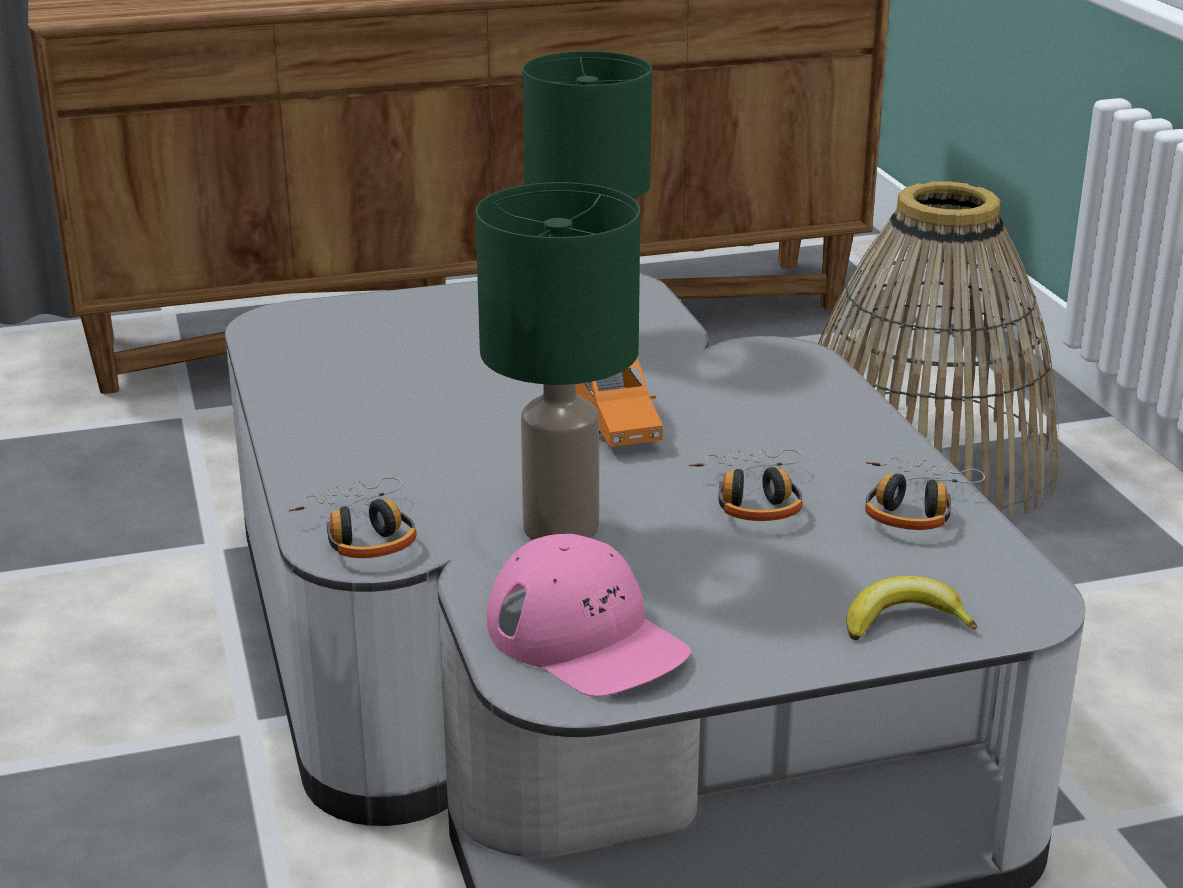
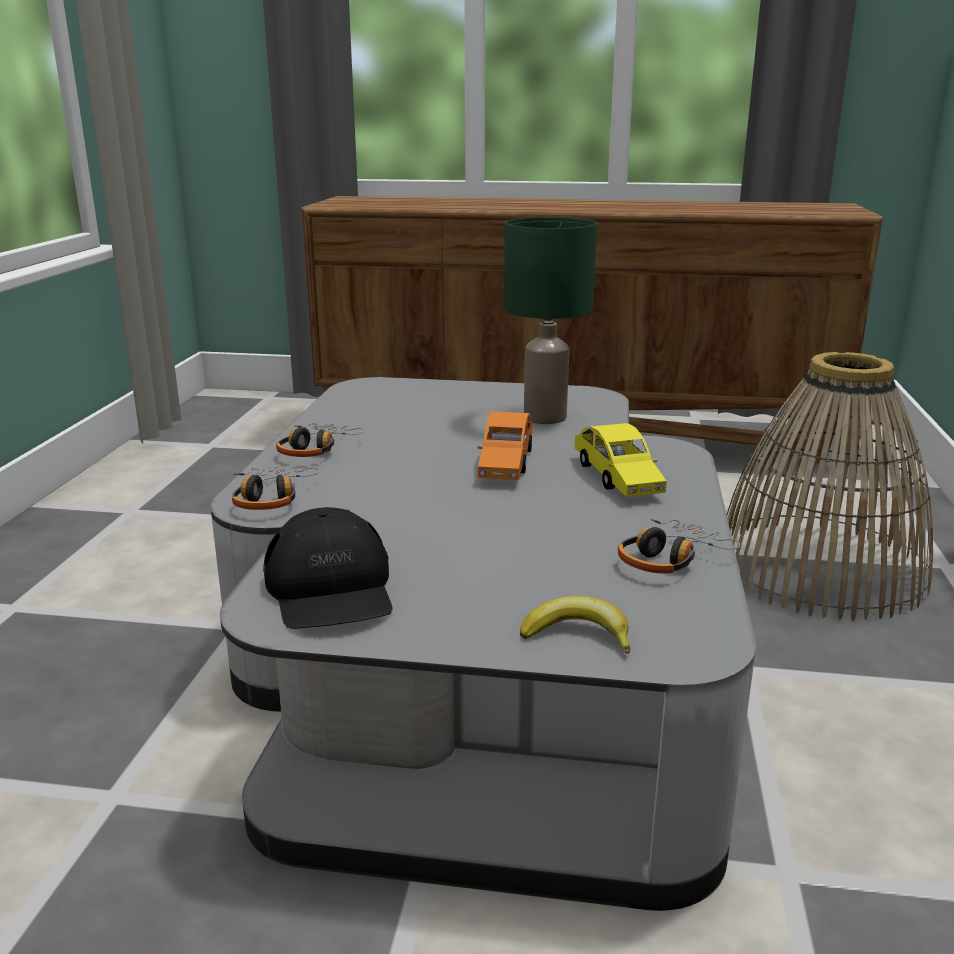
camera: 25 degrees right, 5 degrees down
(560, 526) = (397, 519): green table lamp -> none
(586, 638) = (331, 589): pink cap -> black cap
(753, 498) = (551, 528): headphones -> headphones (315, 449)
(761, 410) = (616, 477): none -> yellow toy car

